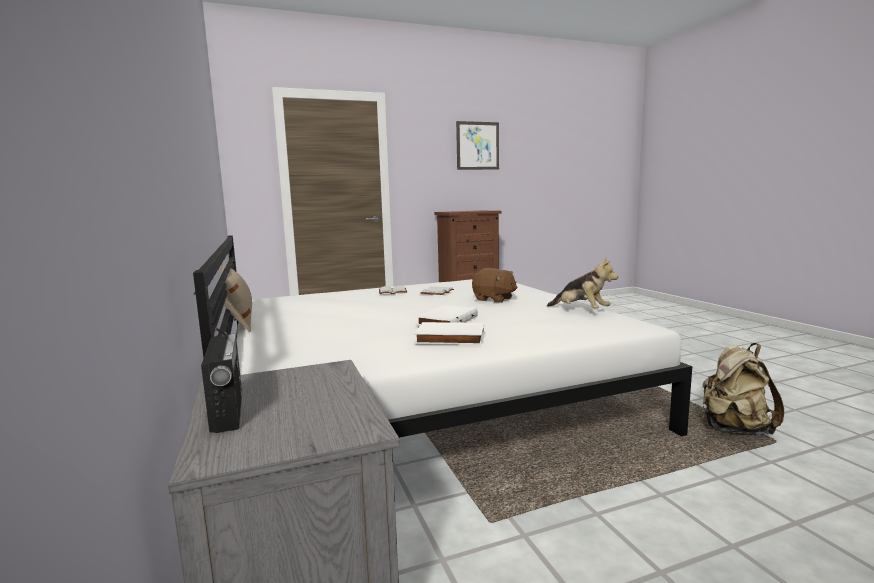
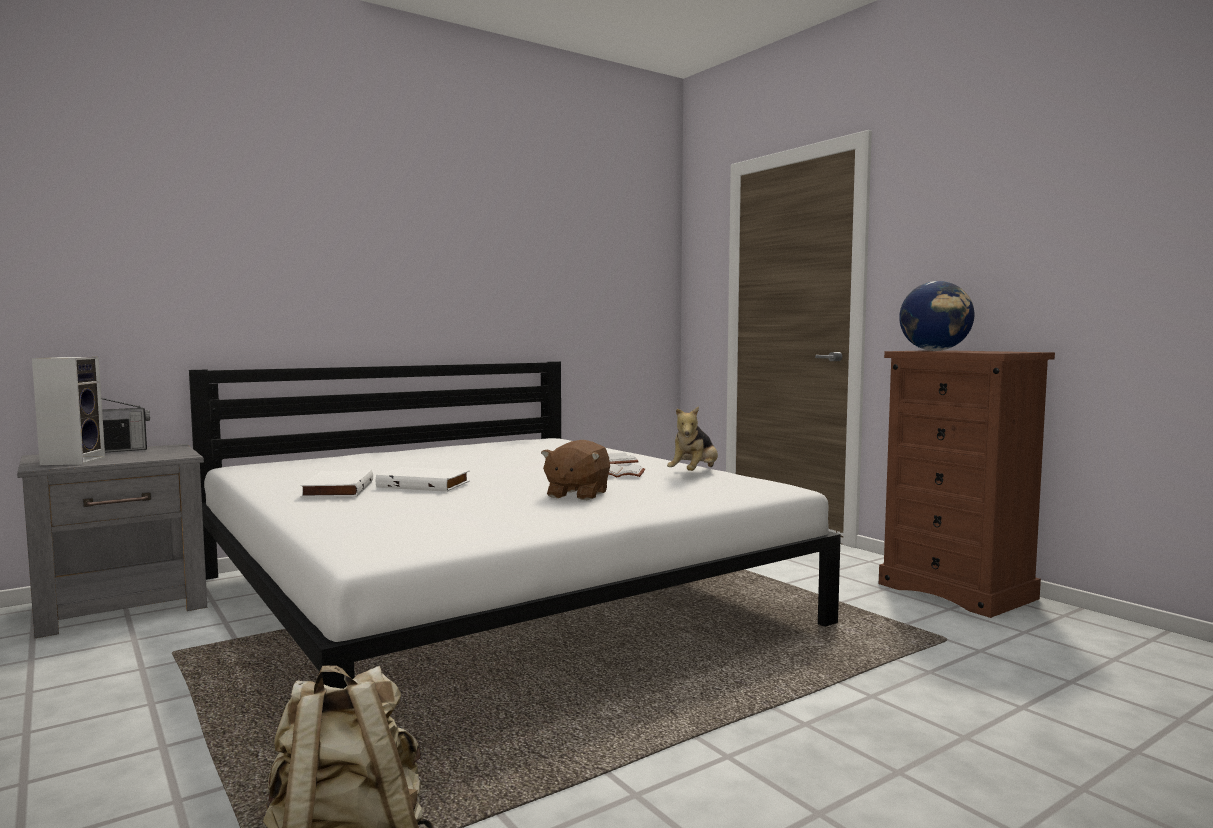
camera: 75 degrees right, 5 degrees down
(238, 320) = (449, 444): beige pillow -> none
(318, 418) = (73, 461): none -> speaker
(455, 211) = (935, 350): none -> globe
(477, 146) = (1058, 196): picture -> none
(581, 311) = (489, 529): plush toy -> plush toy (694, 474)

